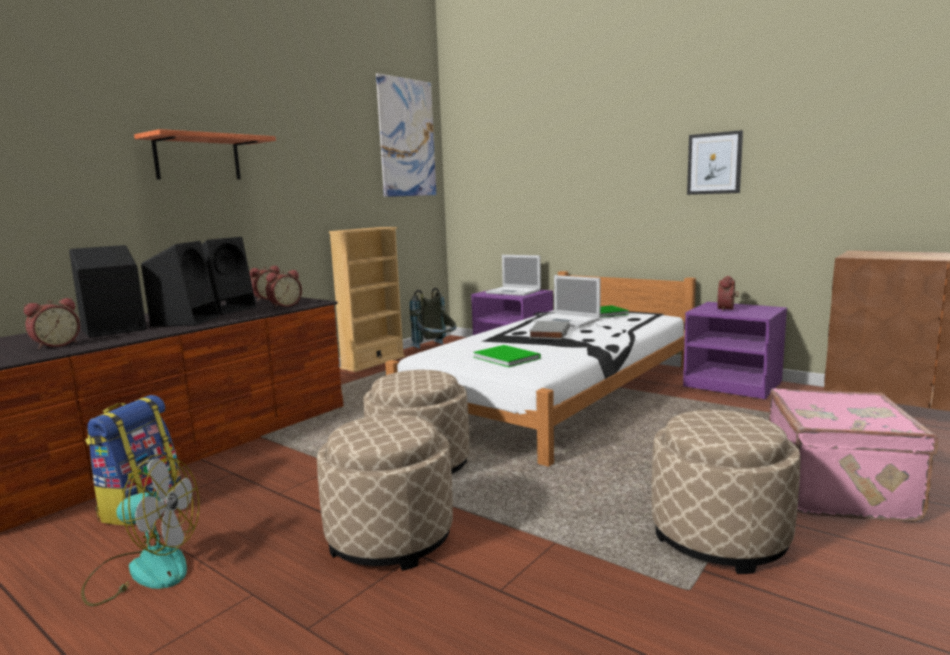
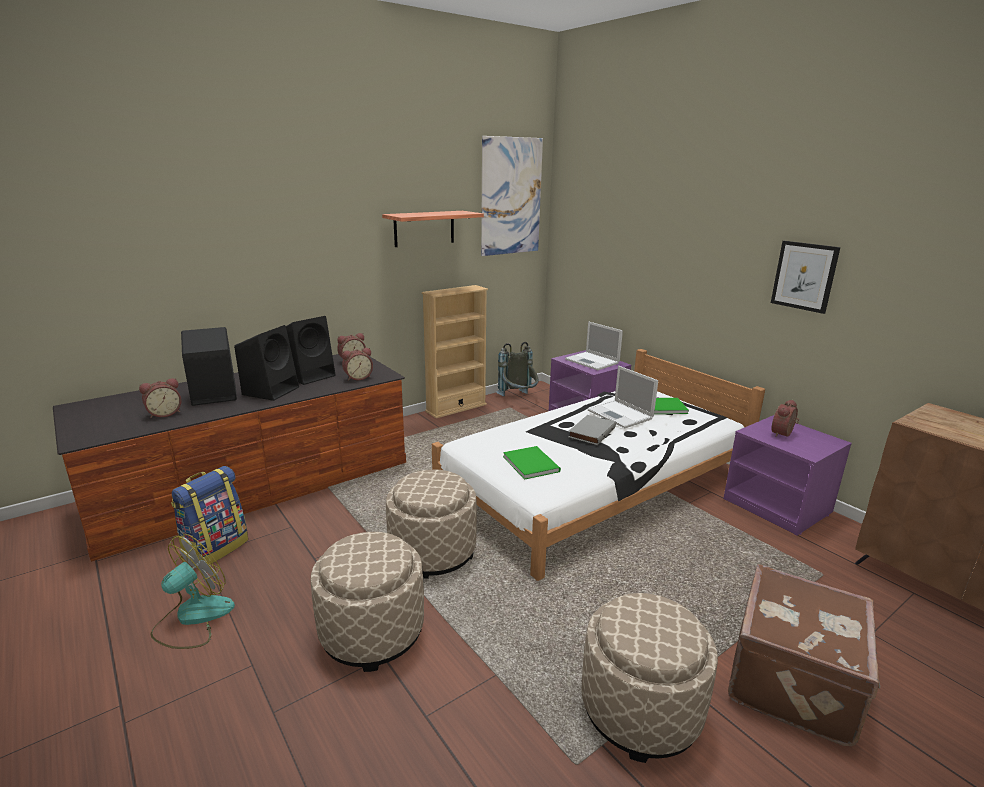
camera: 15 degrees right, 10 degrees up
(144, 570) = (193, 618): fan -> fan turned 75 degrees counterclockwise
(197, 158) = (300, 235): shelf -> shelf (424, 228)
(840, 489) = (795, 681): pink suitcase -> brown suitcase

